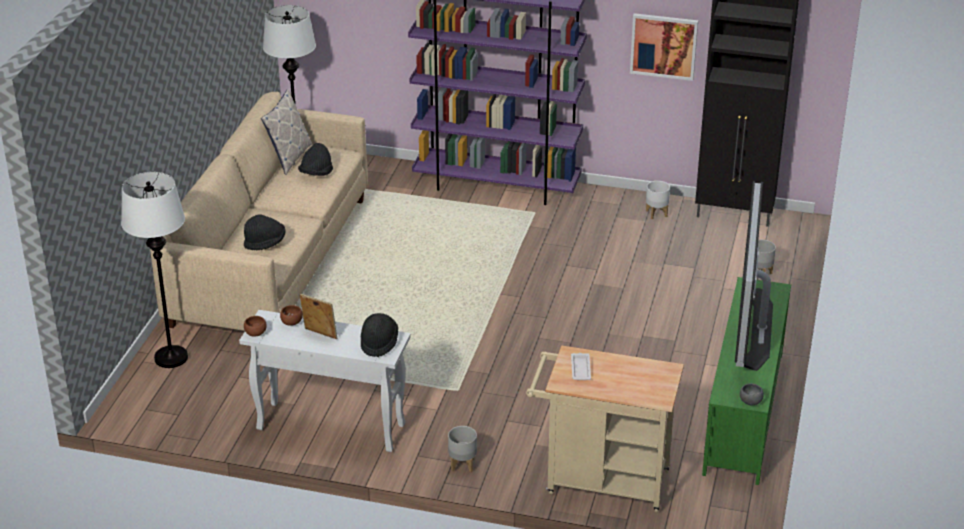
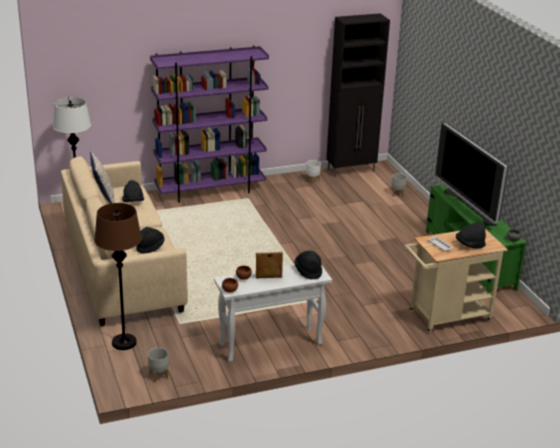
camera: 35 degrees left, 5 degrees down
(171, 357) = (124, 342): white floor lamp -> brown floor lamp
(462, 464) = (367, 336): grey planter -> grey planter (158, 376)
(624, 384) = (469, 245): none -> black hat
(663, 46) = (303, 75): picture -> none

